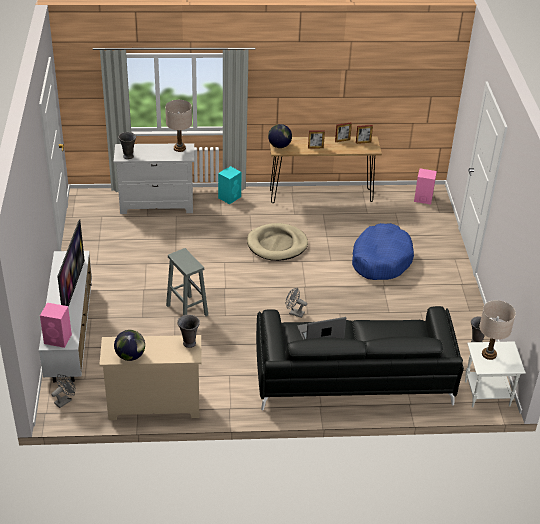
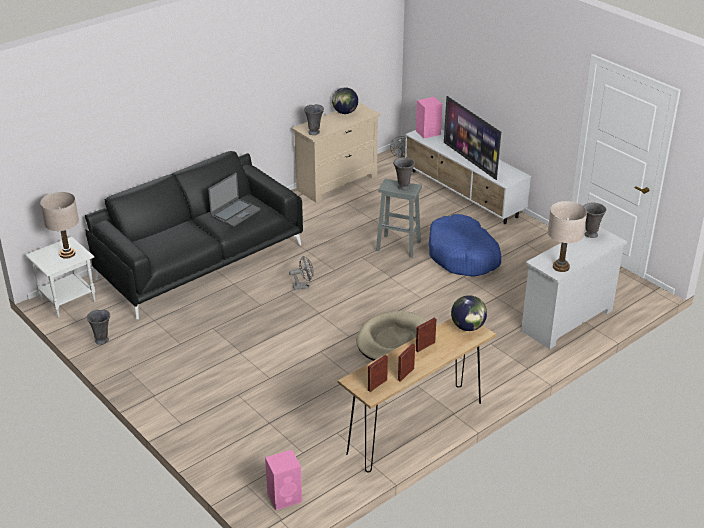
camera: 145 degrees right, 5 degrees down
(184, 259) = (403, 187): none -> grey vase
(230, 197) = (511, 369): turquoise speaker -> none
(381, 259) = (267, 379): blue dog bed -> blue dog bed (463, 256)

